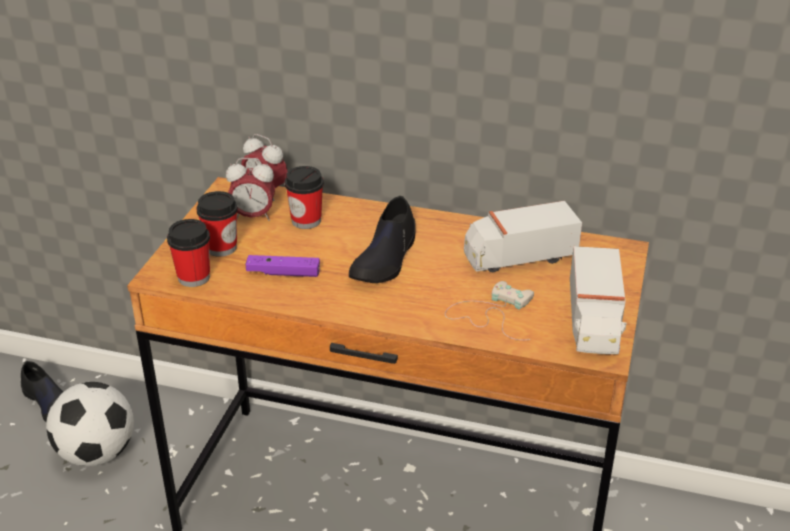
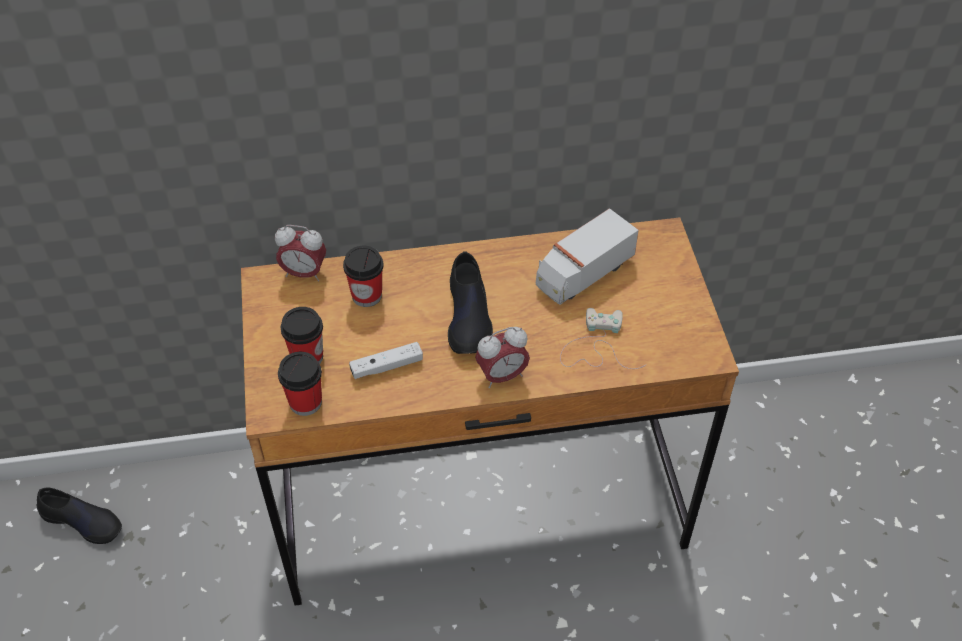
camera: 25 degrees left, 15 degrees up
(97, 453) = (167, 554): football -> none
(253, 216) = (312, 307): alarm clock -> alarm clock (502, 376)
(283, 273) = (387, 366): purple game controller -> white game controller
(593, 321) = (683, 323): toy truck -> none

